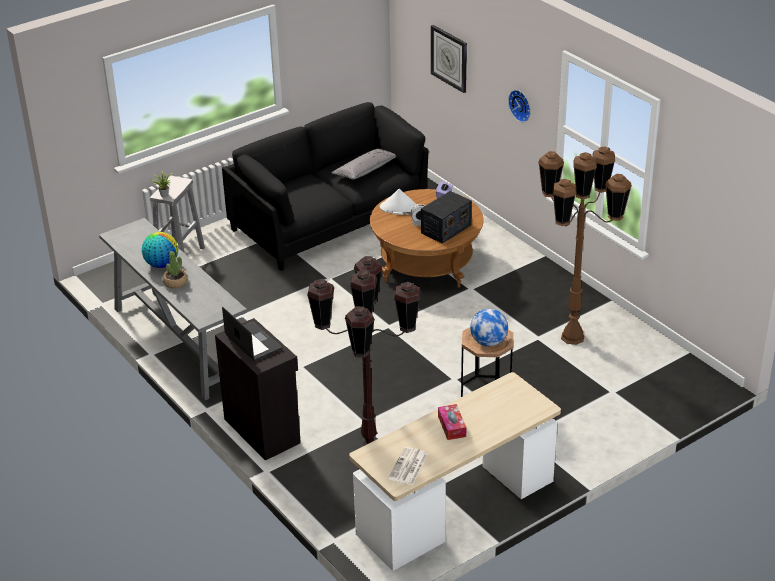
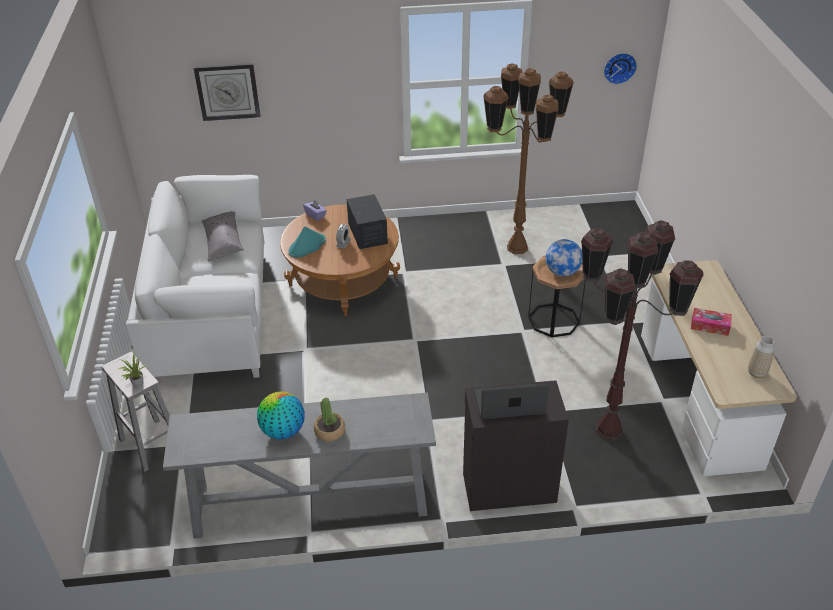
camera: 60 degrees left, 5 degrees up
(328, 221) = (212, 314): black sofa -> white sofa
(400, 208) = (307, 246): white hat -> turquoise hat
(408, 467) = (757, 373): newspaper -> vase
(521, 105) = (346, 90): wall clock -> wall clock (619, 67)

